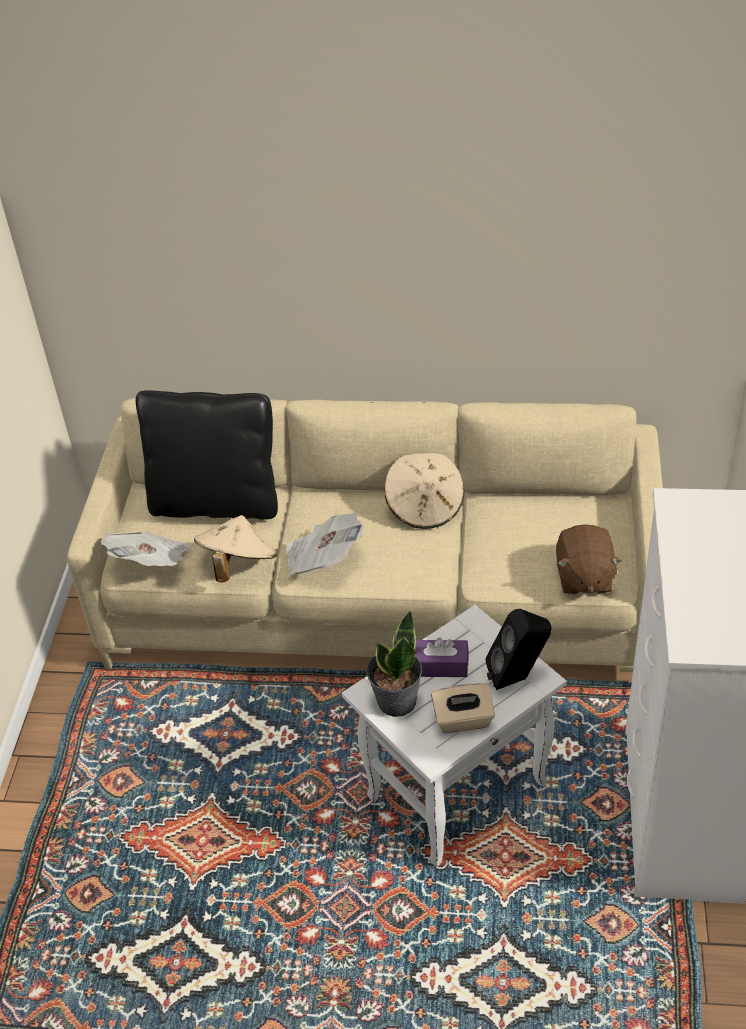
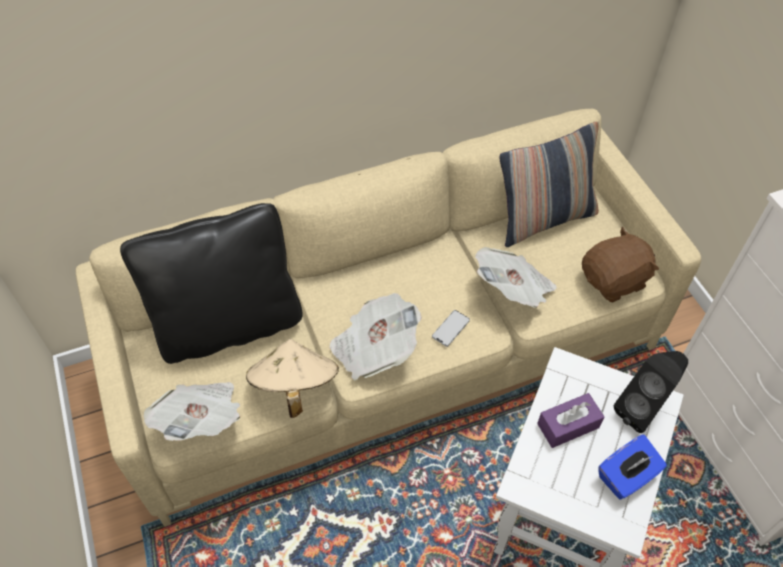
camera: 30 degrees left, 10 degrees up
(396, 701) = (553, 482): potted plant -> none
(400, 565) = (450, 328): none -> phone
(425, 507) = (435, 259): beige hat -> none
(463, 720) = (626, 476): beige tissue box -> blue tissue box
(479, 554) = (514, 290): none -> newspaper
(553, 505) = (544, 219): none -> pillow
(583, 577) = (614, 281): brown plush toy -> brown plush toy turned 90 degrees counterclockwise

